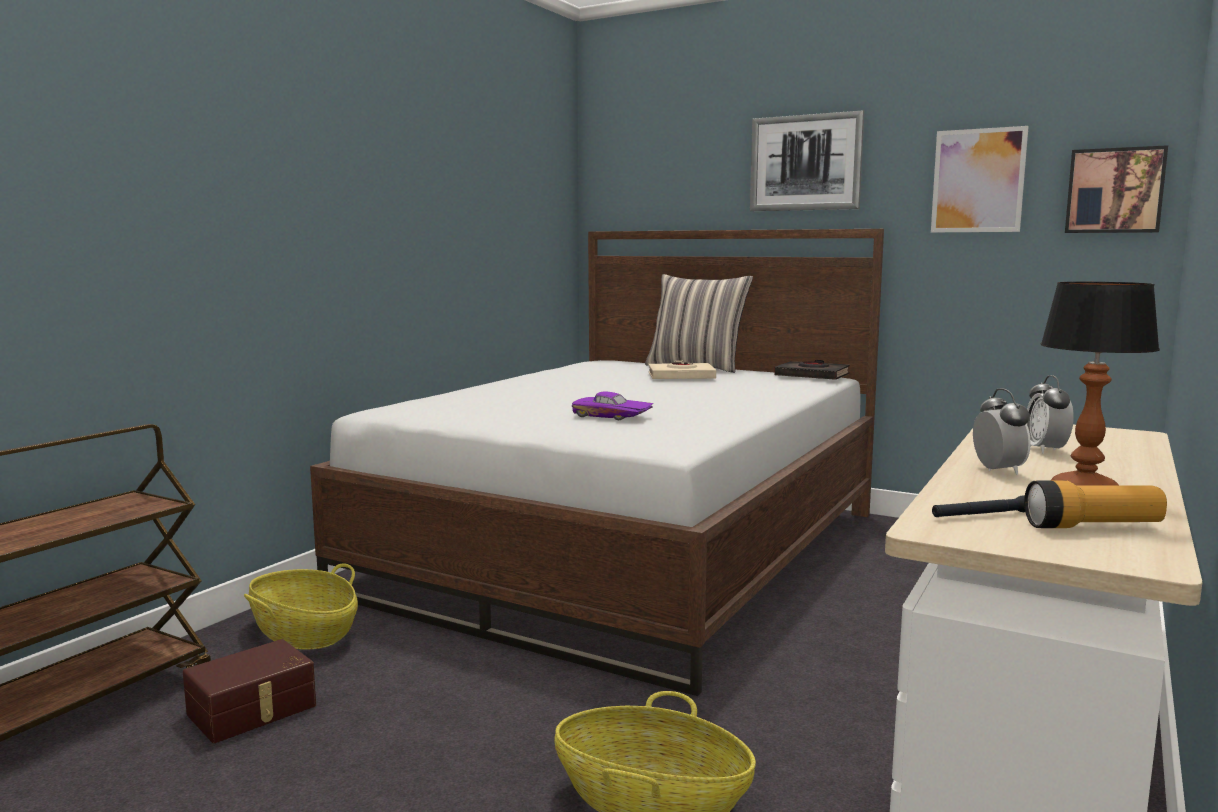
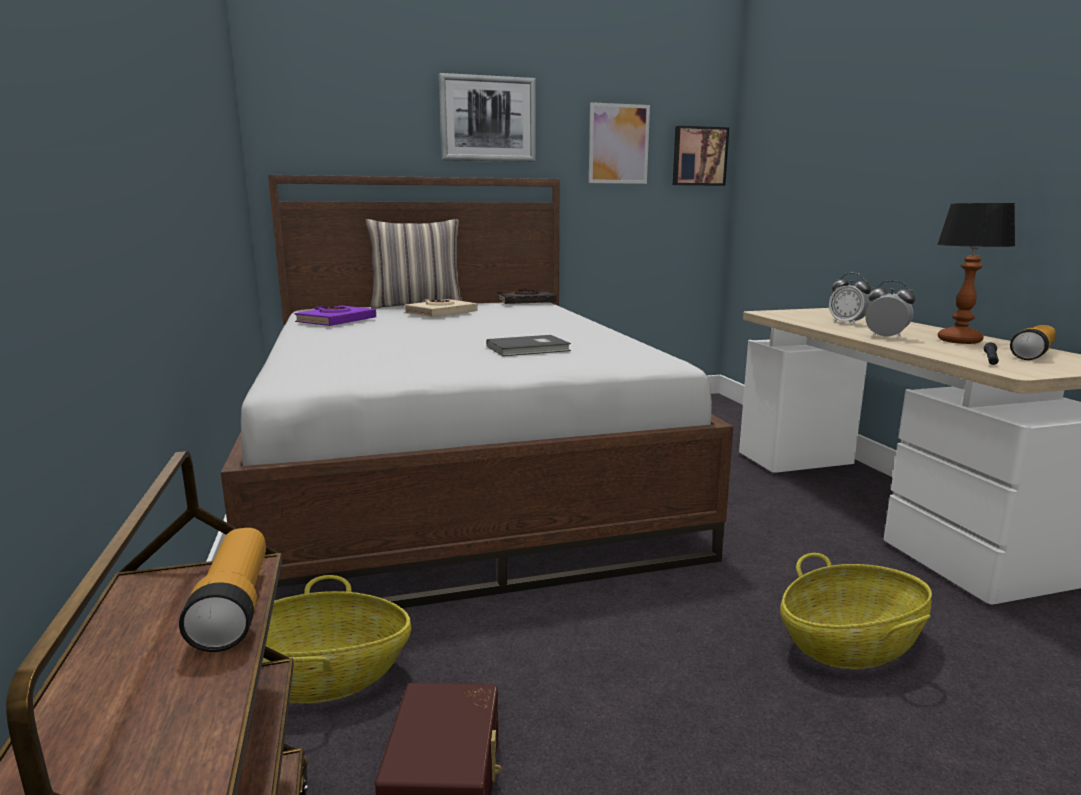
camera: 45 degrees left, 5 degrees up
(121, 515) = (234, 607): none -> flashlight
(574, 373) = (336, 321): none -> purple book
(611, 416) = (529, 349): purple toy car -> grey book

